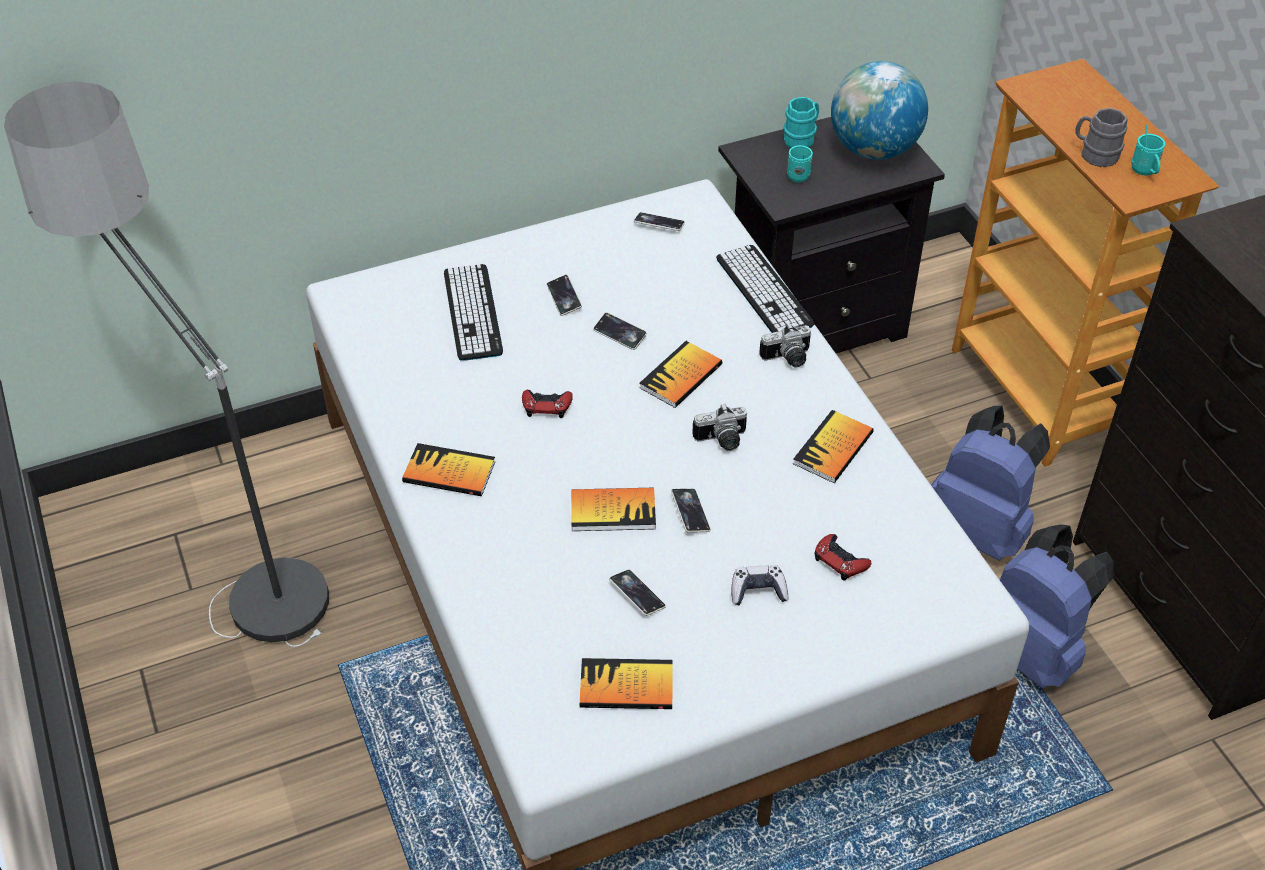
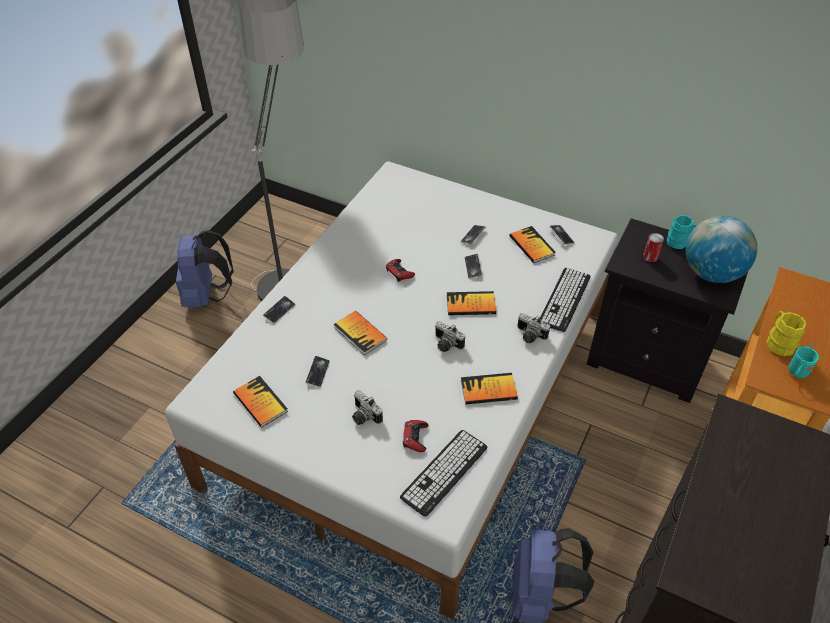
camera: 50 degrees right, 0 degrees up
(449, 472) = (327, 267): book -> book (532, 245)
(472, 312) = (428, 215): keyboard -> keyboard (444, 472)
(690, 513) = (387, 361): phone -> phone (279, 311)
(758, 591) = (363, 416): game controller -> camera
(797, 174) = (650, 256): turquoise mug -> can
(979, 529) = (596, 518): blue backpack -> blue backpack (207, 296)
(1094, 154) = (778, 342): grey mug -> yellow mug

